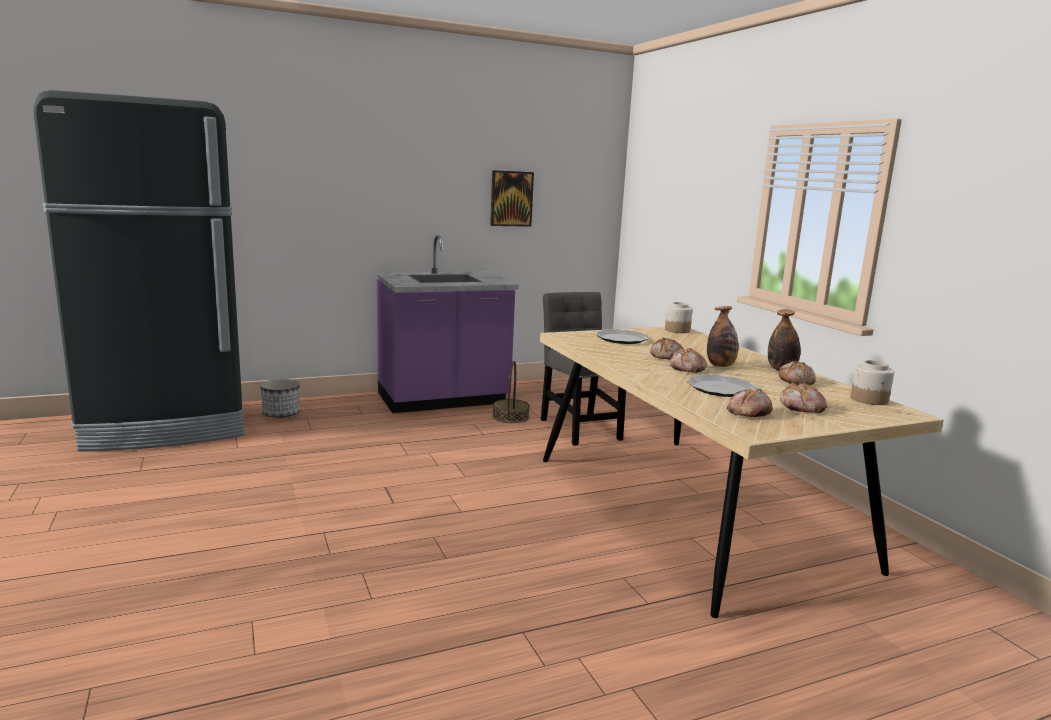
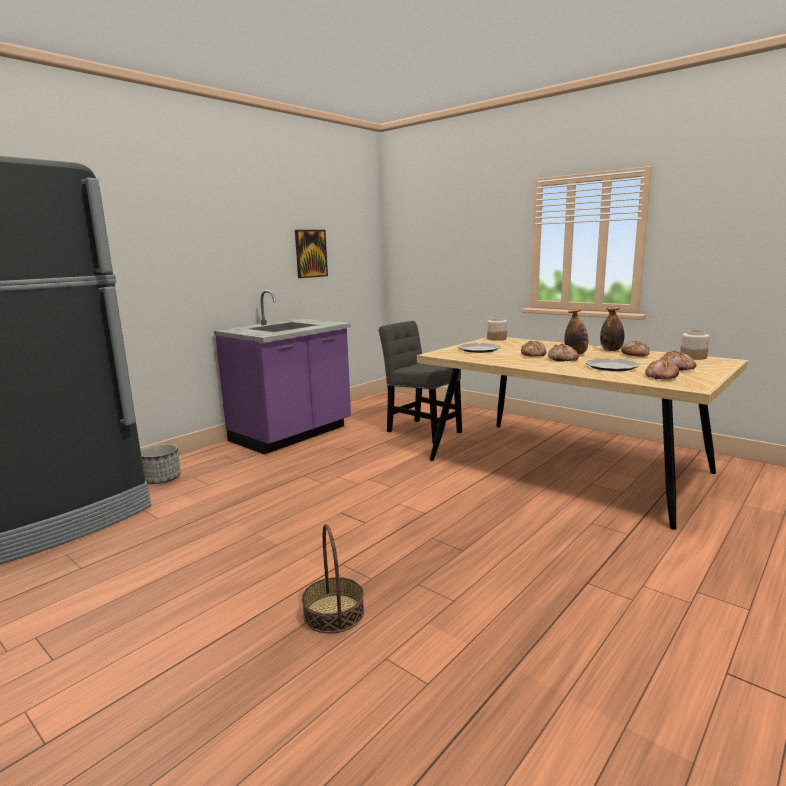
camera: 25 degrees left, 0 degrees up
(510, 416) = (362, 435): basket -> basket (333, 613)

